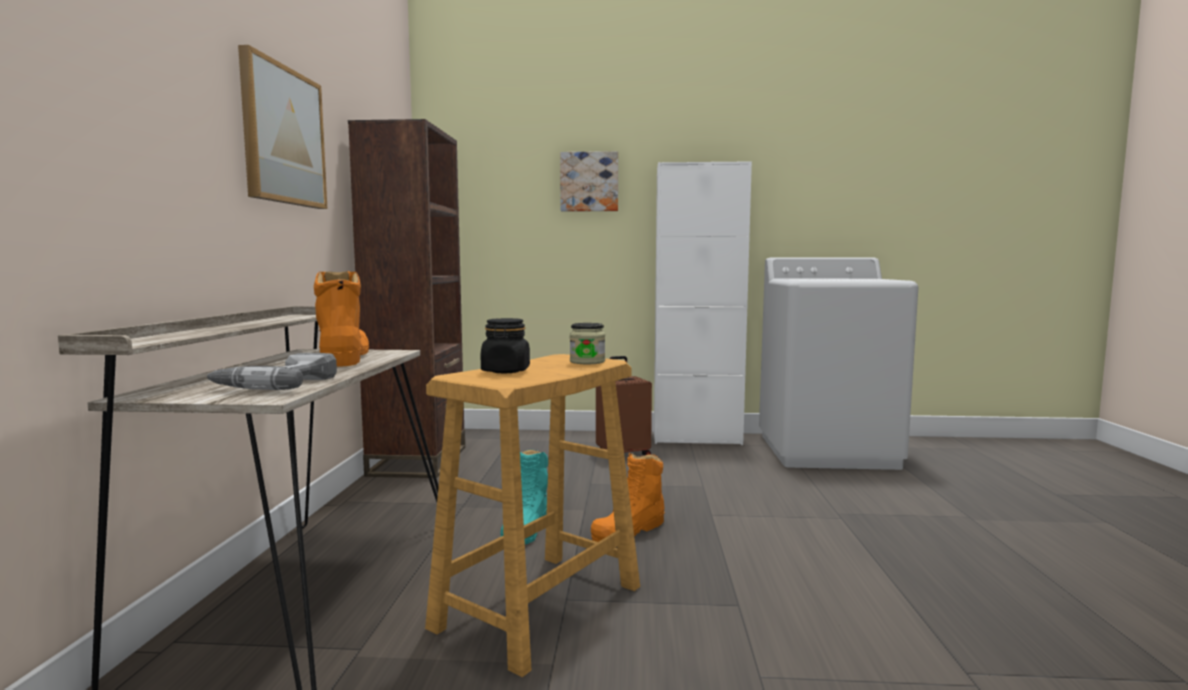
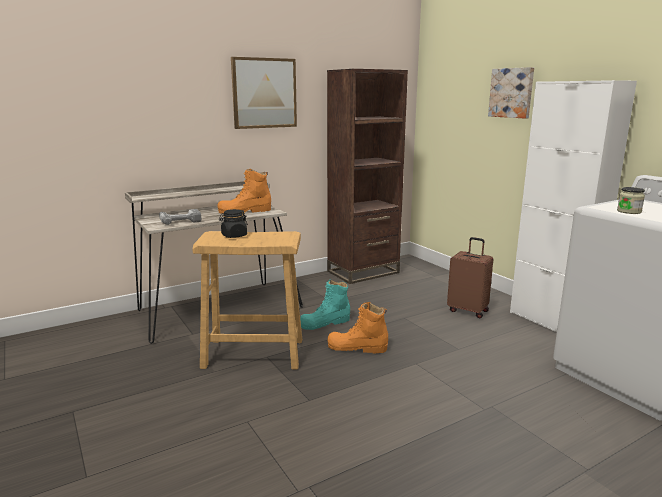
camera: 55 degrees right, 10 degrees up
(345, 358) = (245, 211): orange boot -> orange boot turned 150 degrees counterclockwise
(587, 362) = (278, 240): jar -> jar (629, 211)

